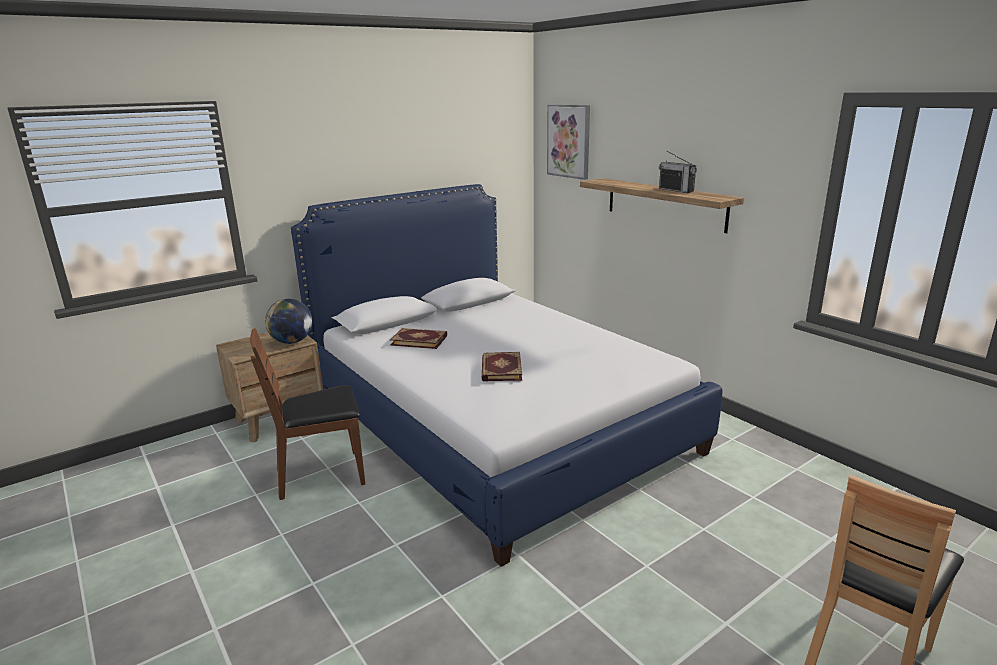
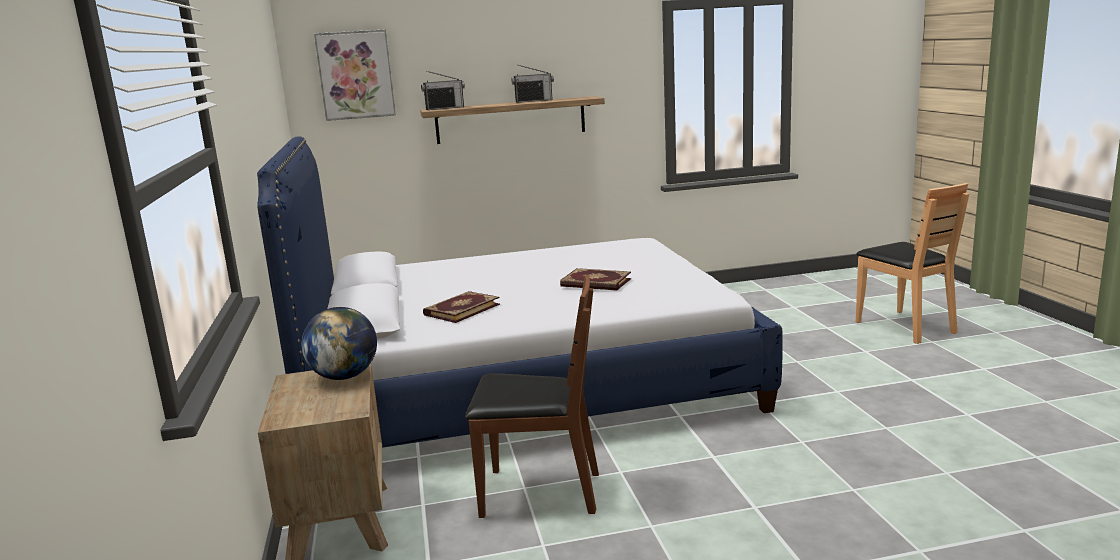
camera: 65 degrees left, 5 degrees down
(322, 475) = (539, 493): brown chair -> brown chair turned 90 degrees counterclockwise
(605, 181) = (444, 108): none -> radio

